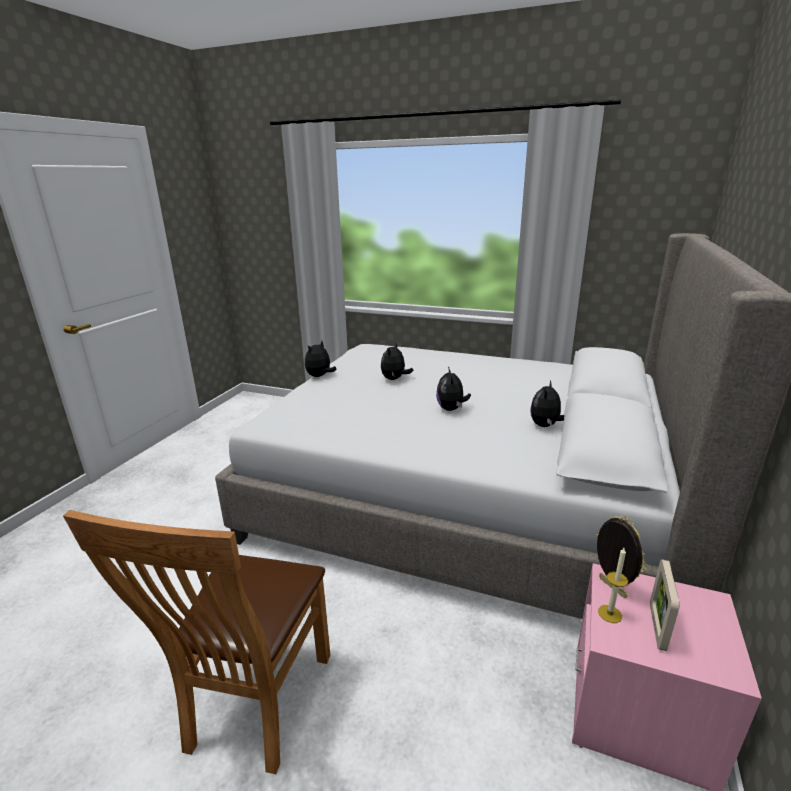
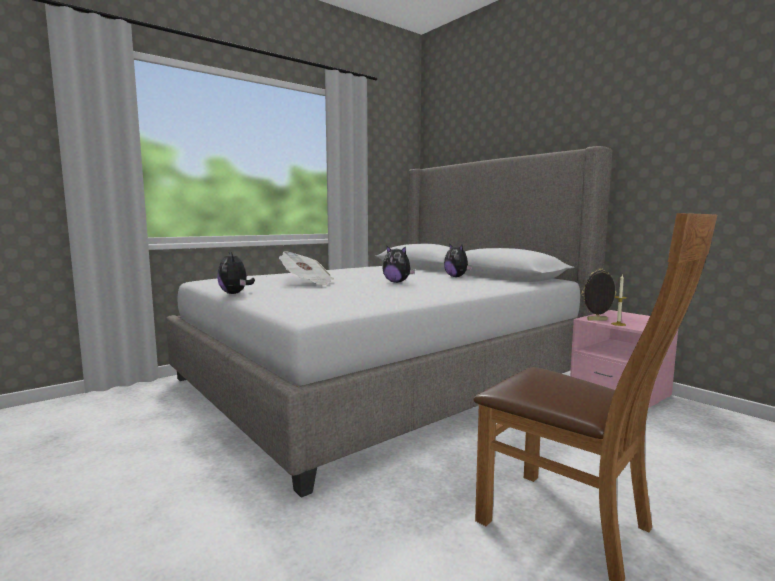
camera: 60 degrees left, 15 degrees down
(394, 379) = (307, 283): plush toy -> newspaper
(657, 627) = (631, 321): picture frame -> none

